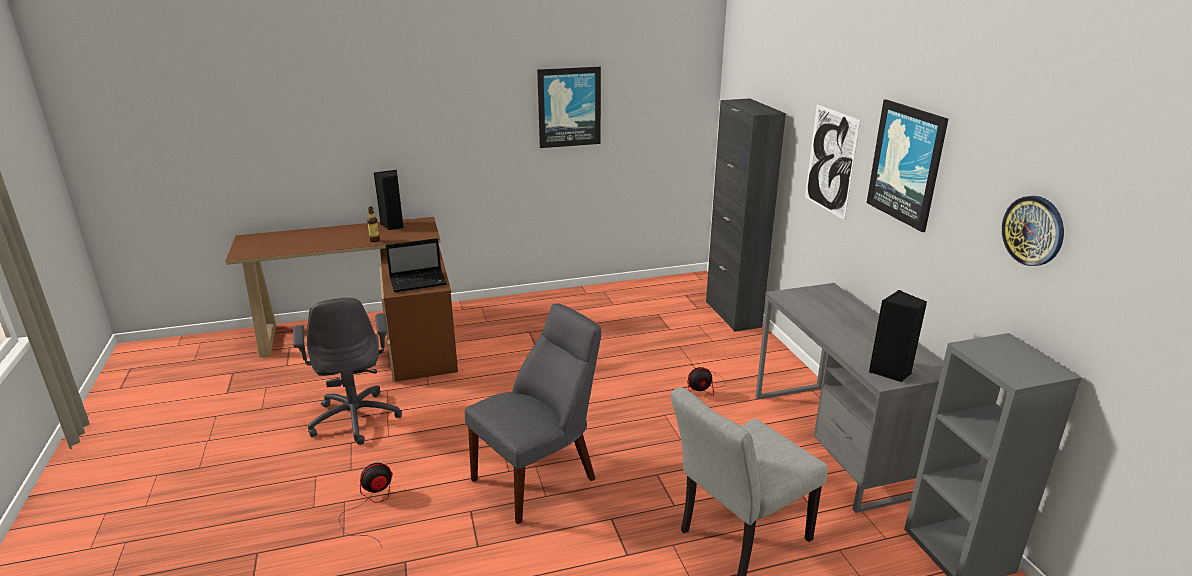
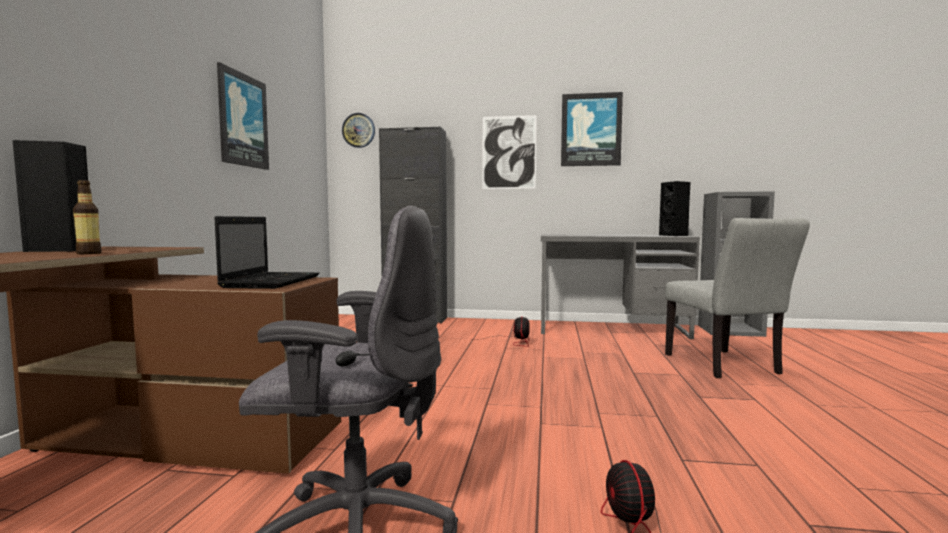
camera: 65 degrees left, 20 degrees down
(539, 477) = (621, 414): grey chair -> none
(1033, 230) = (700, 134): wall clock -> wall clock (358, 130)

